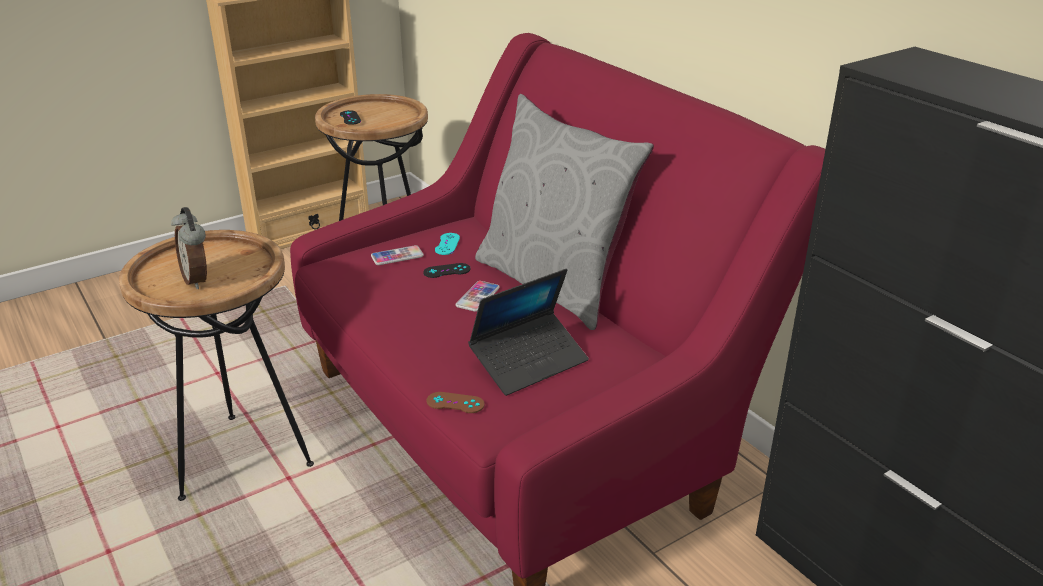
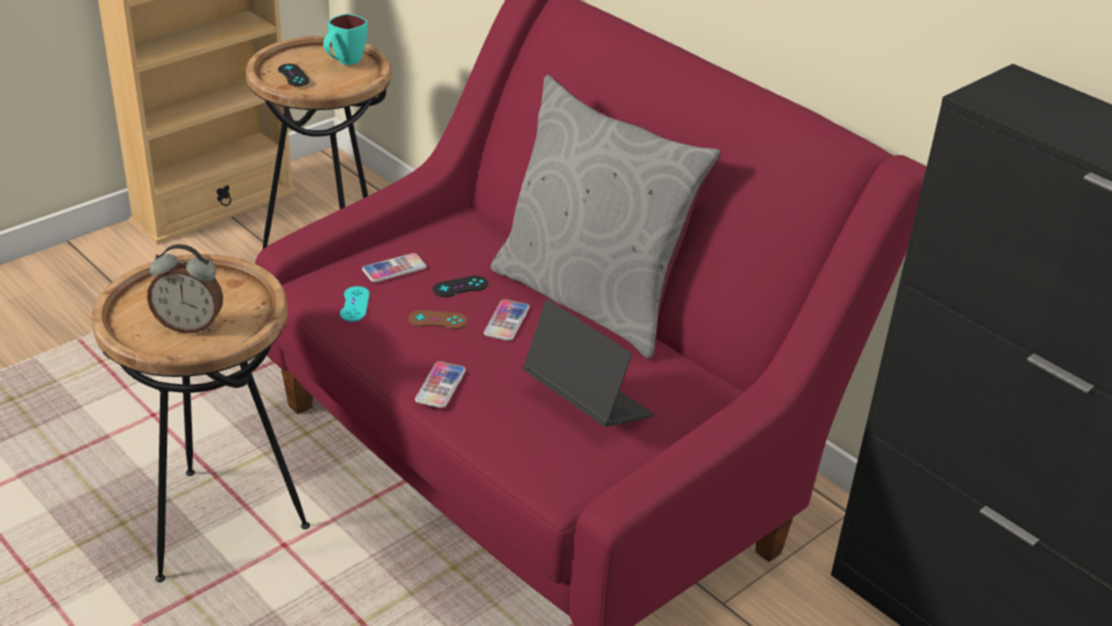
camera: 10 degrees left, 5 degrees up
(198, 280) = (190, 325): alarm clock -> alarm clock turned 45 degrees counterclockwise
(392, 110) = (344, 62): none -> turquoise mug
(407, 343) = (440, 386): none -> phone
(447, 244) = (451, 249): turquoise game controller -> turquoise game controller (354, 304)
(455, 403) = (516, 458): brown game controller -> brown game controller (437, 320)
(529, 362) = (586, 403): laptop -> laptop turned 90 degrees counterclockwise

